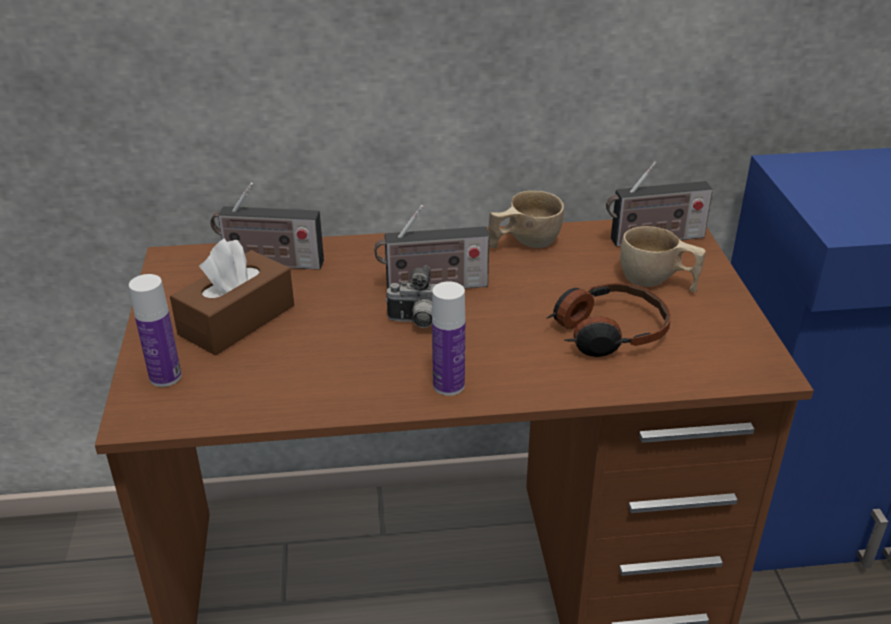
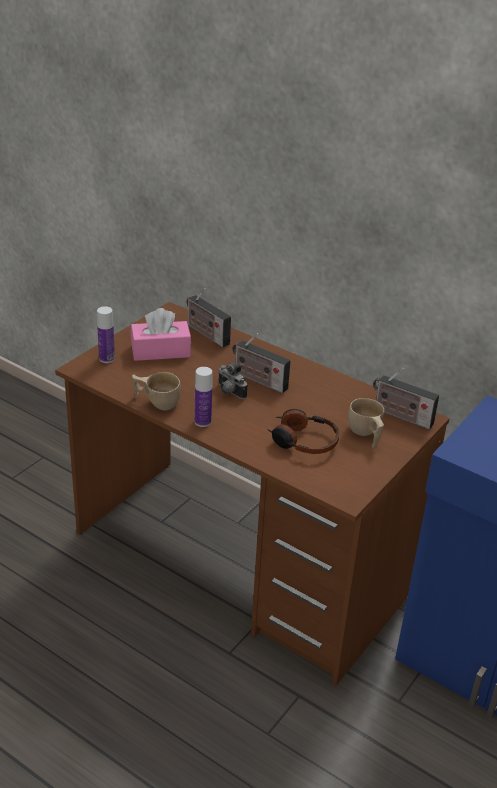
camera: 40 degrees right, 0 degrees up
(237, 320) = (160, 351): brown tissue box -> pink tissue box
(523, 243) = (332, 383): beige cup -> beige cup (156, 402)

